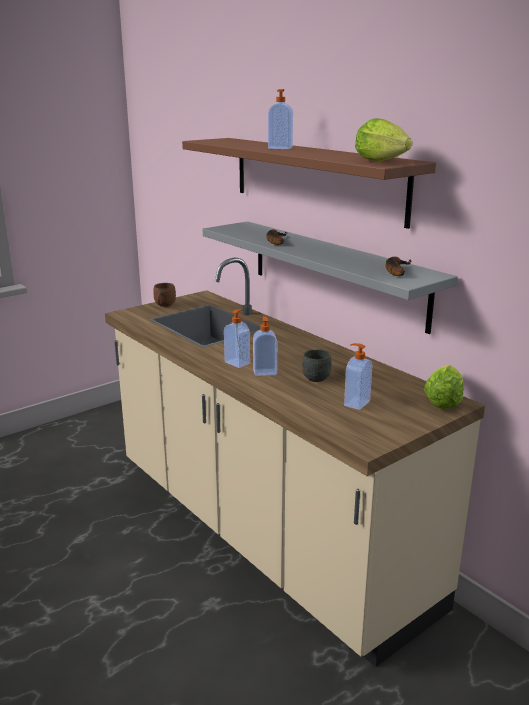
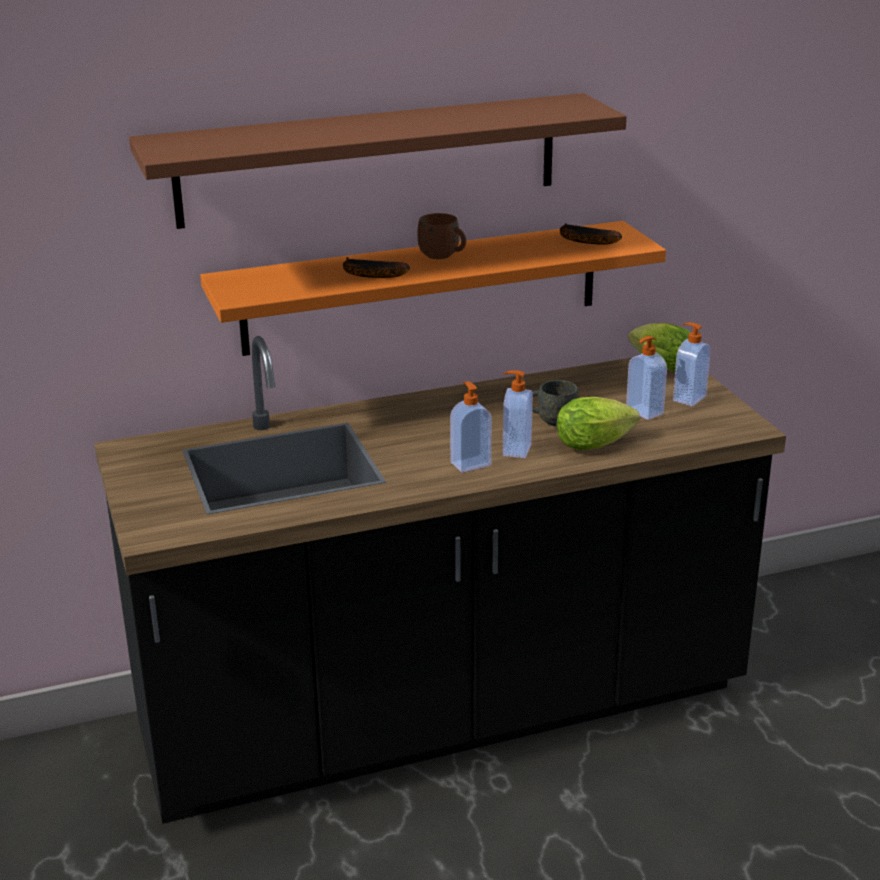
camera: 70 degrees left, 5 degrees up
(164, 305) = (143, 492): brown mug -> brown mug (443, 256)
(264, 533) = (443, 716): beige counter -> black counter
(280, 148) = (355, 127): soap dispenser -> soap dispenser (688, 398)
(335, 272) = (422, 287): grey shelf -> orange shelf
(384, 162) = (569, 108): lettuce -> lettuce (597, 444)

